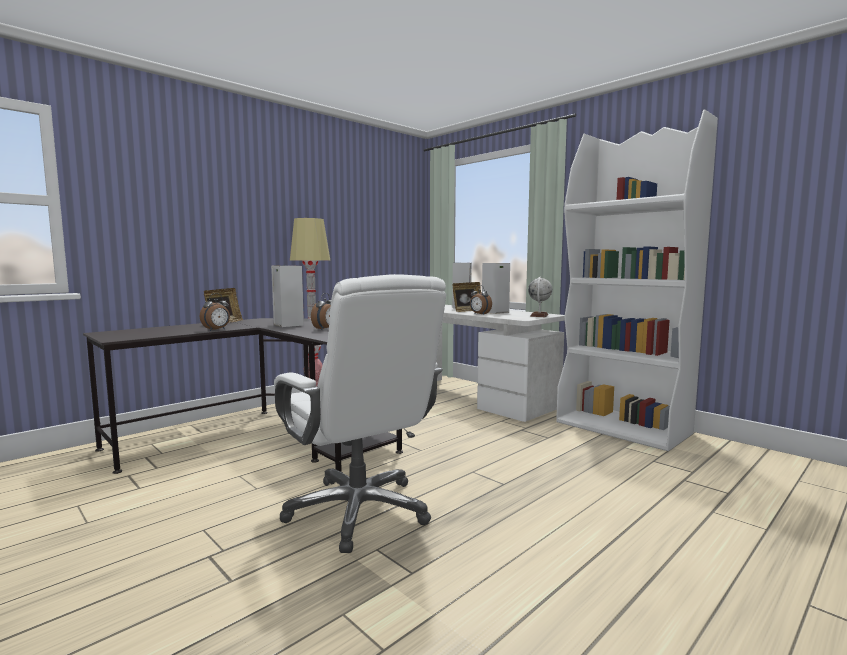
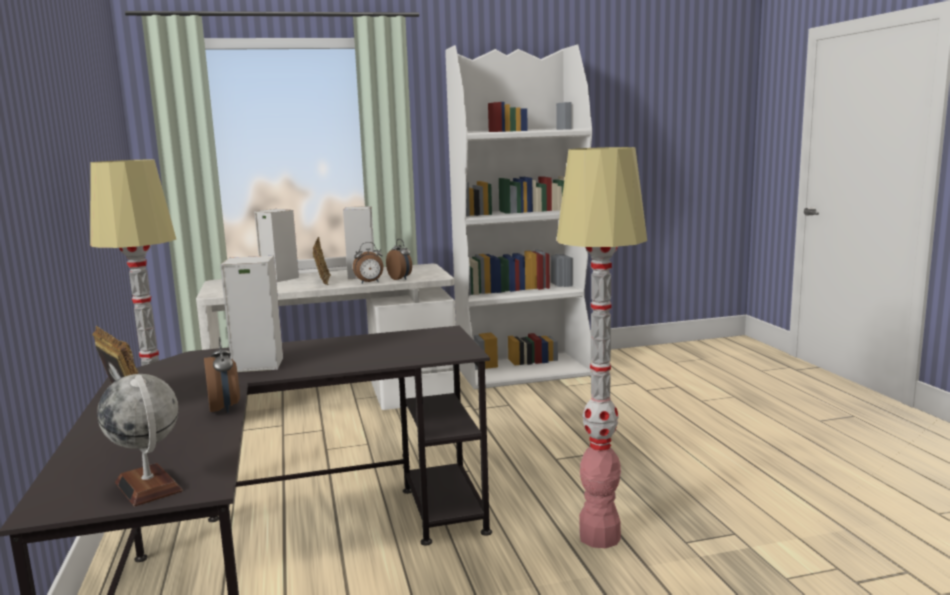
camera: 60 degrees left, 5 degrees up
(325, 329) = (351, 350): alarm clock -> alarm clock (401, 279)
(359, 511) = (599, 537): white office chair -> floor lamp
(539, 315) = (425, 269): globe -> globe (149, 487)

